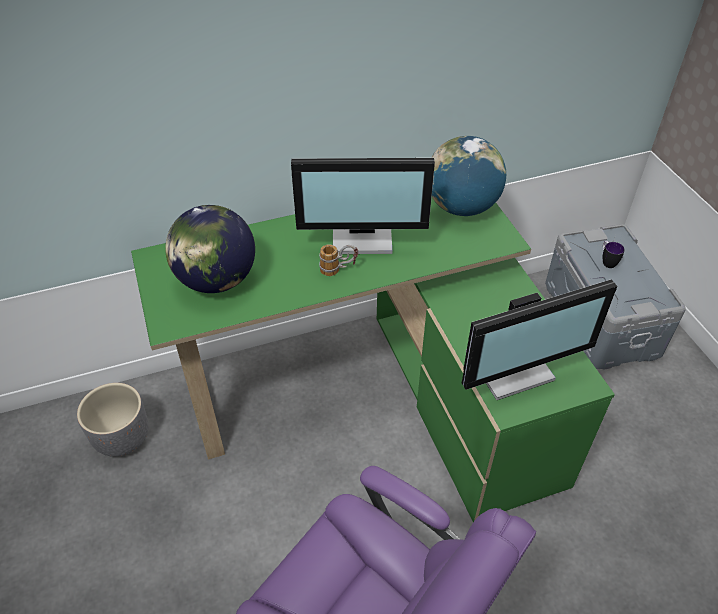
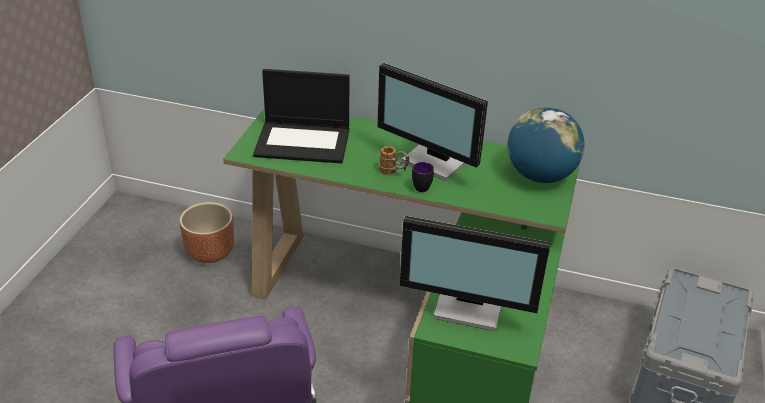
camera: 35 degrees right, 10 degrees down
(122, 437) = (210, 252): grey planter -> brown planter
(217, 280) = (304, 142): globe -> laptop
(607, 261) = (698, 309): mug -> mug (423, 186)

